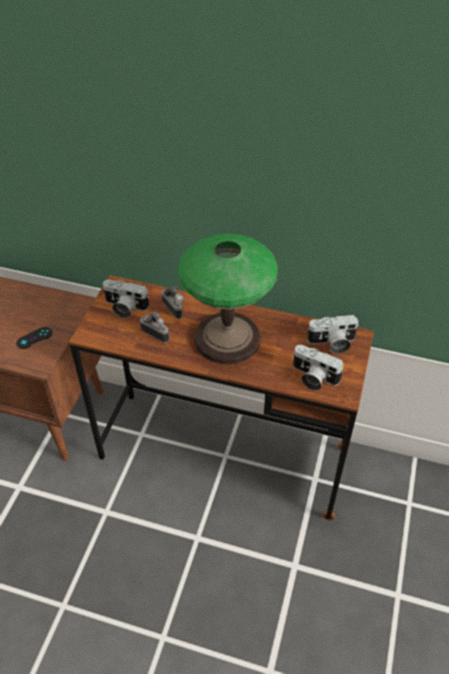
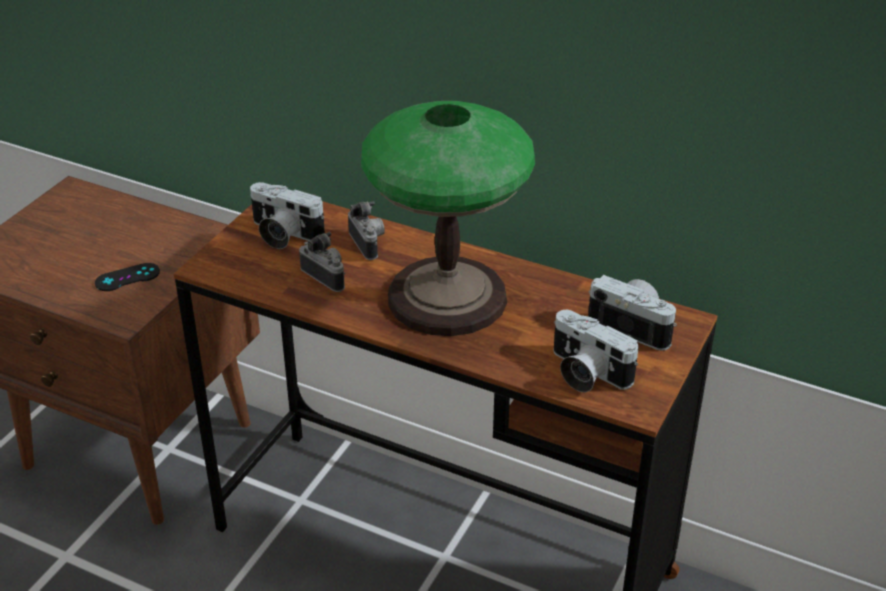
camera: 10 degrees right, 10 degrees down
(332, 343) = (634, 326): camera -> camera turned 150 degrees counterclockwise

